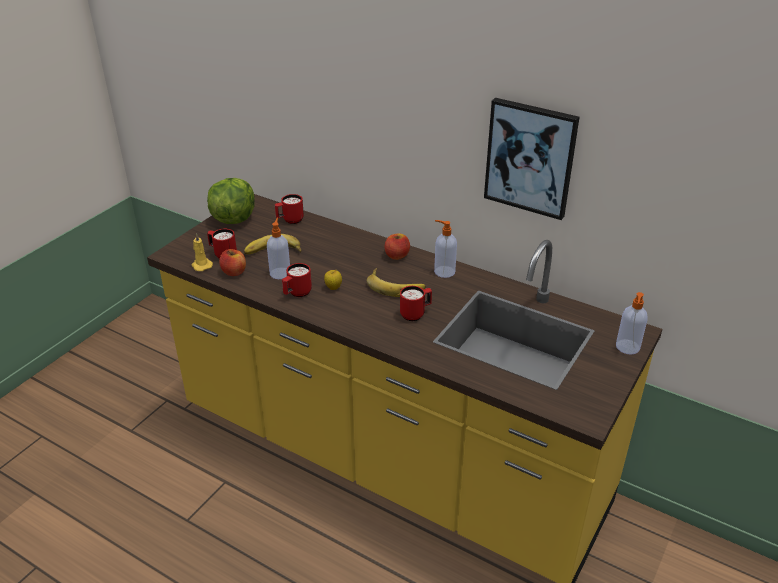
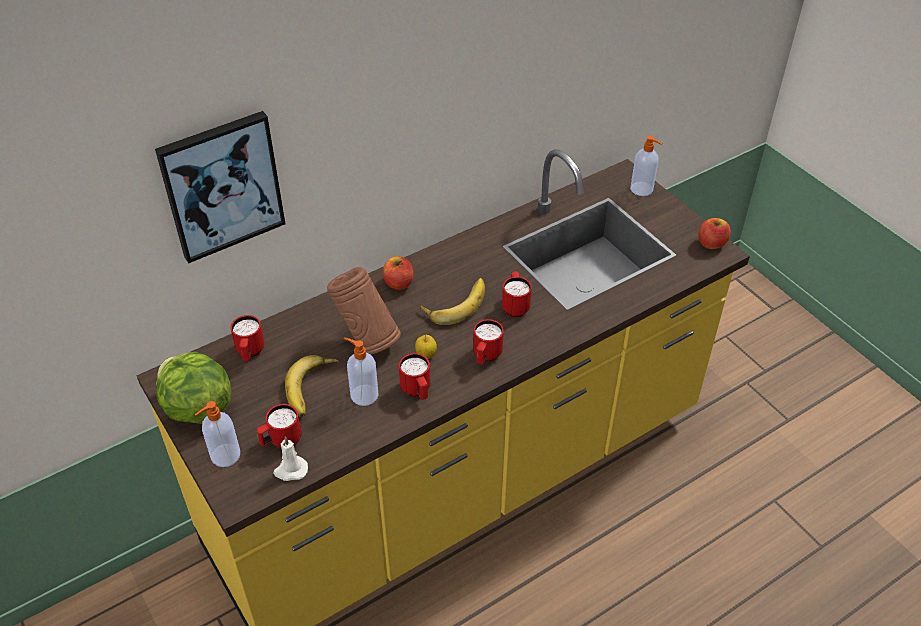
camera: 65 degrees left, 10 degrees up
(201, 265) = (290, 470): yellow candle -> white candle
(234, 272) = (330, 439): apple -> apple (711, 243)
(331, 259) = (367, 340): none -> brown vase
(351, 314) = (486, 356): none -> red mug
(443, 271) = (454, 258): soap dispenser -> soap dispenser (224, 456)
(530, 158) = (498, 87): picture -> picture (222, 186)

